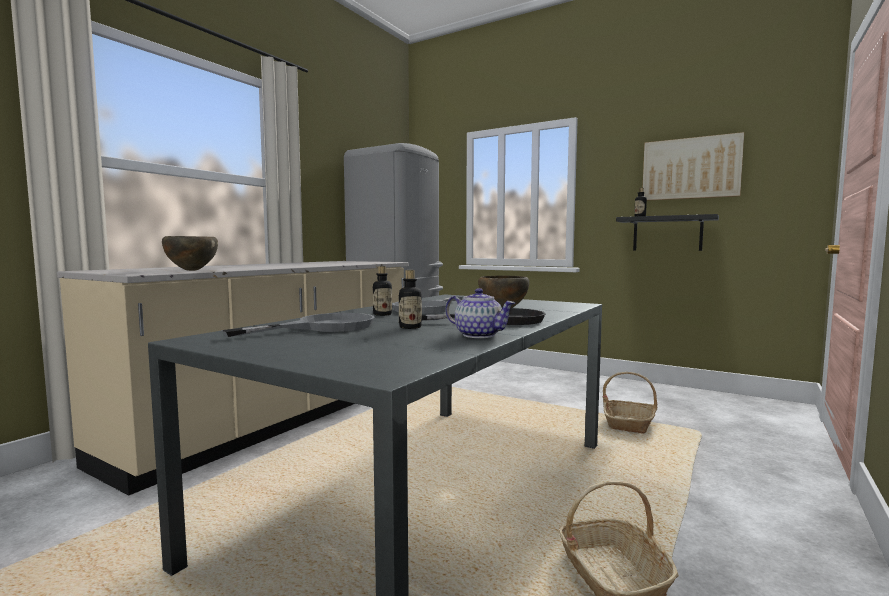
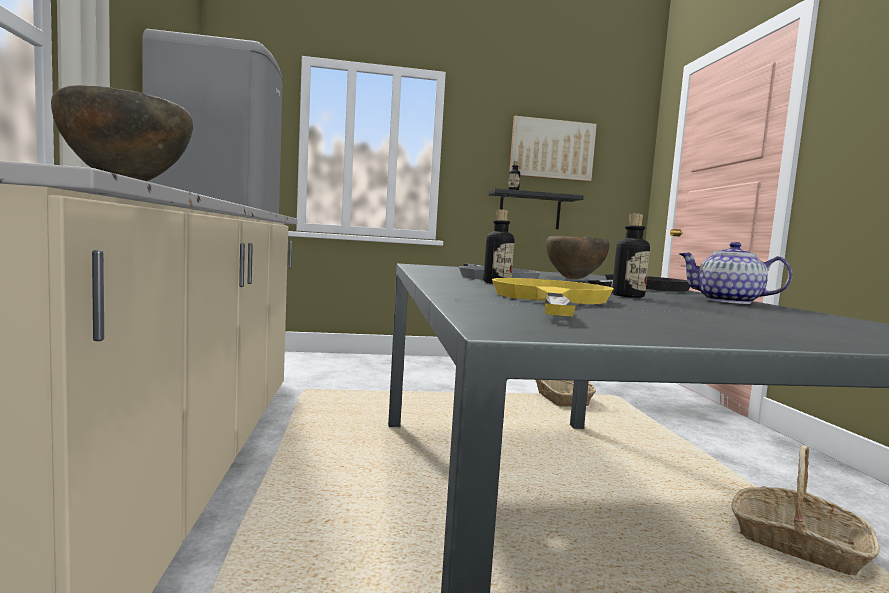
camera: 40 degrees left, 0 degrees up
(323, 327) = (550, 299): grey frying pan -> yellow frying pan
(478, 335) = (729, 301): teapot -> teapot turned 150 degrees counterclockwise

